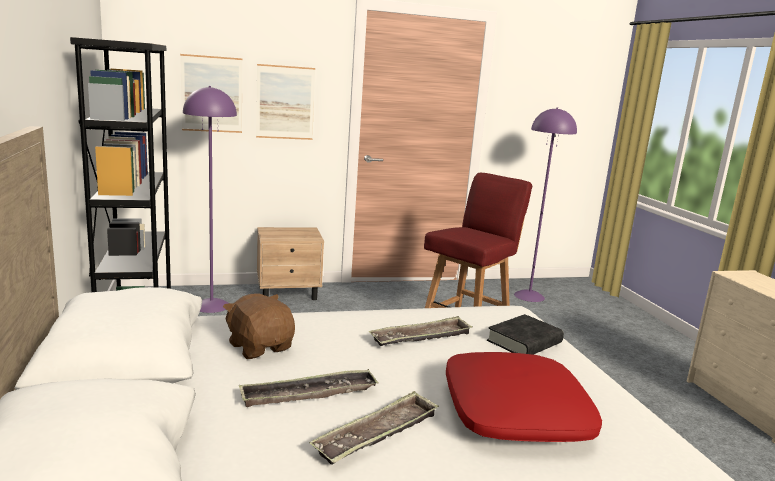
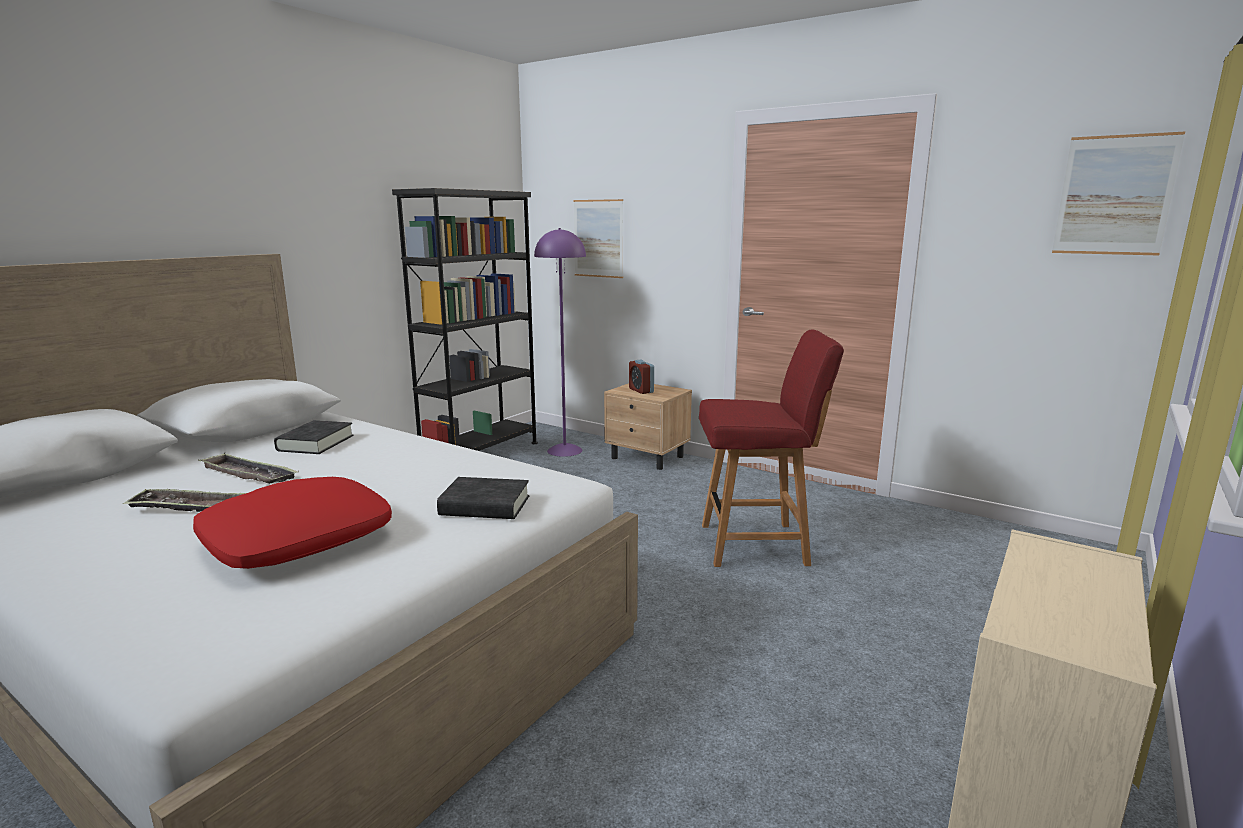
camera: 50 degrees right, 0 degrees up
(260, 347) = (315, 443): brown plush toy -> black book
(285, 102) = (662, 244): picture -> picture (1114, 195)
(285, 235) = (641, 390): none -> alarm clock
(421, 337) = (420, 473): tray -> none
(529, 296) = (948, 540): purple floor lamp -> none

